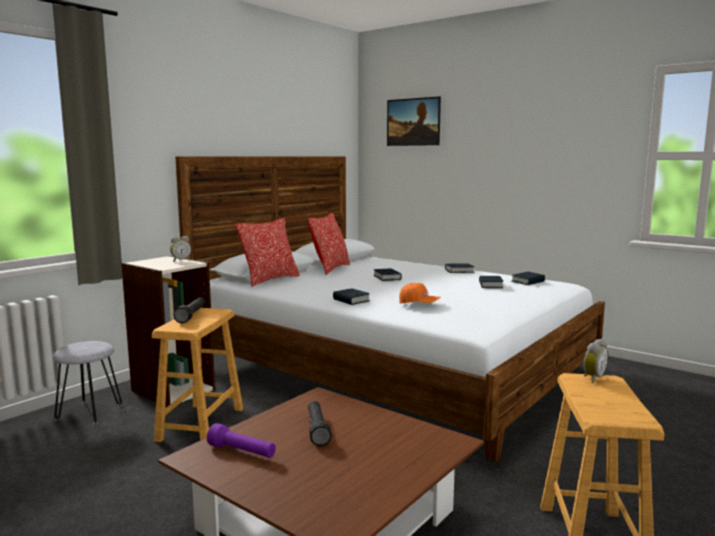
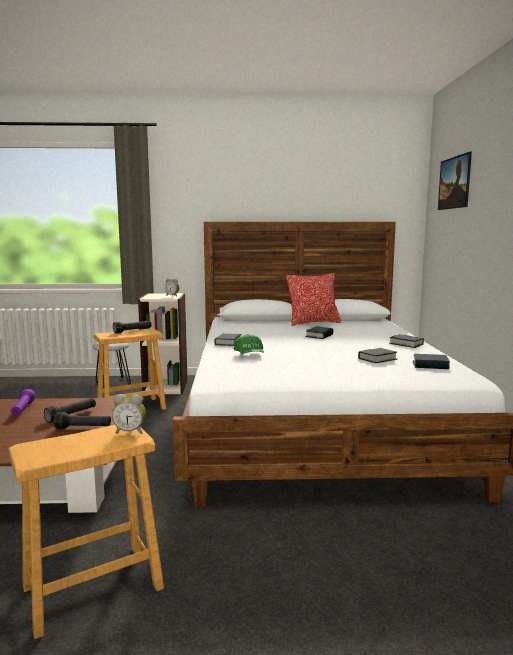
camera: 50 degrees right, 0 degrees up
(270, 280) = (245, 322): pillow -> none
(371, 432) = (83, 428): none -> black flashlight
(419, 304) = (249, 355): orange cap -> green cap

